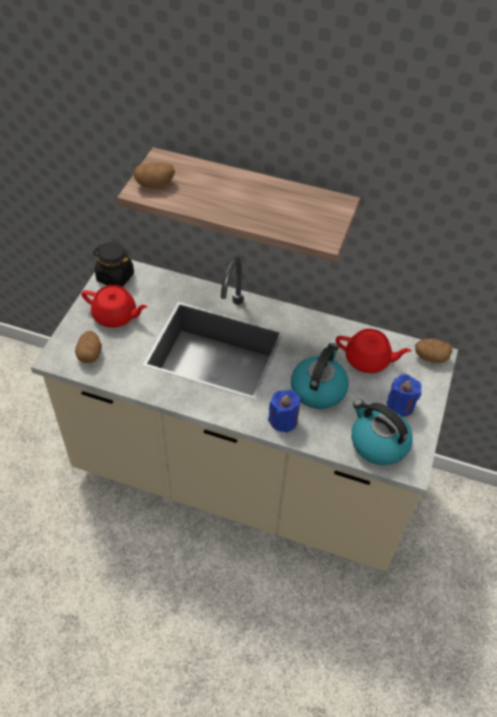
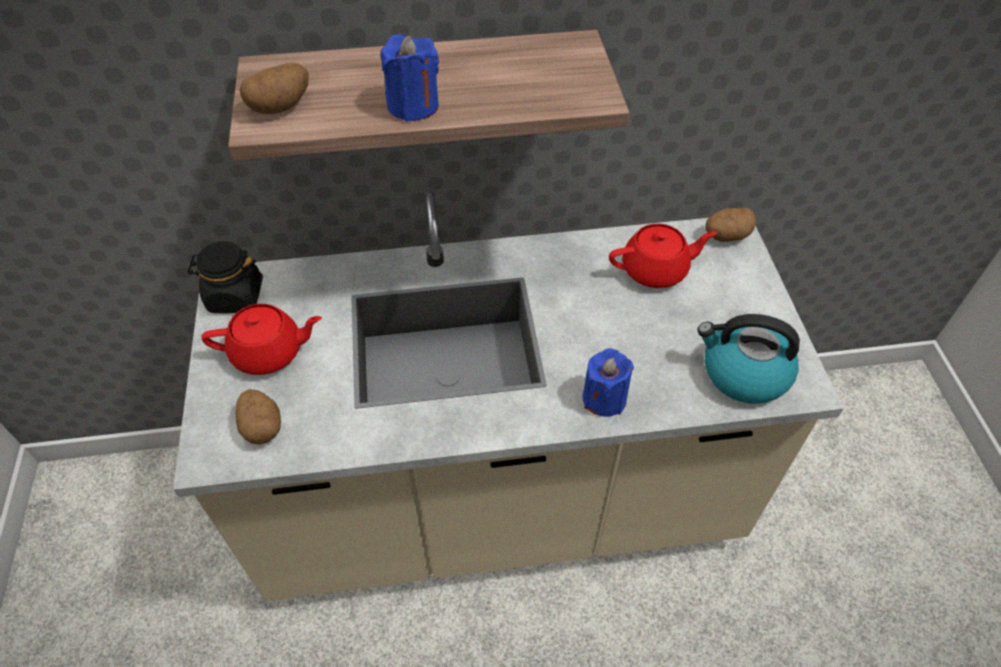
camera: 25 degrees left, 0 degrees up
(318, 389) = (620, 334): kettle -> none
(400, 405) = (734, 311): blue candle -> blue candle (413, 105)

